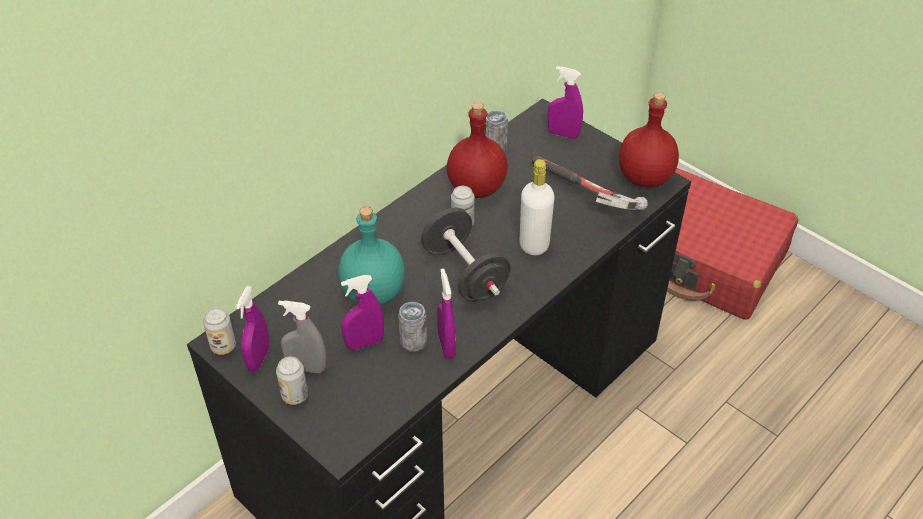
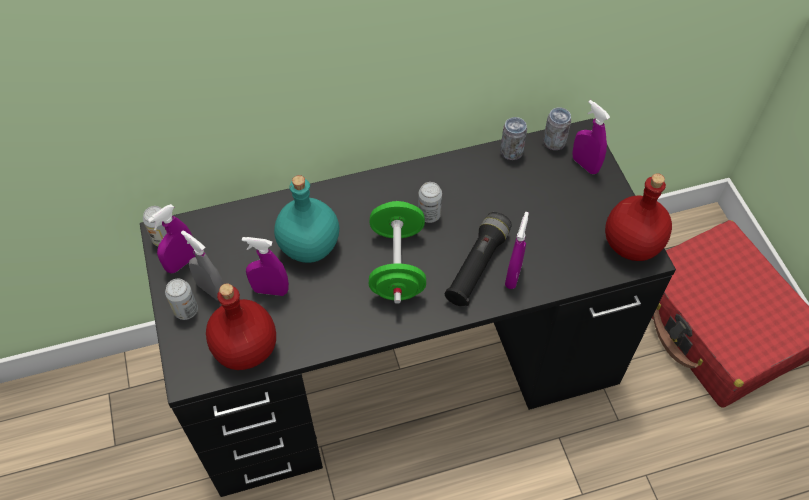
camera: 30 degrees right, 10 degrees up
(413, 342) = (309, 309): can -> can (554, 142)
(446, 345) = (334, 327): purple spray bottle -> purple spray bottle (513, 276)
(465, 273) = (397, 265): black dumbbell -> green dumbbell
(476, 187) = (466, 184): red bottle -> red bottle (246, 348)
(534, 245) = (477, 266): white bottle -> black flashlight
(585, 196) = (559, 239): hammer -> none

